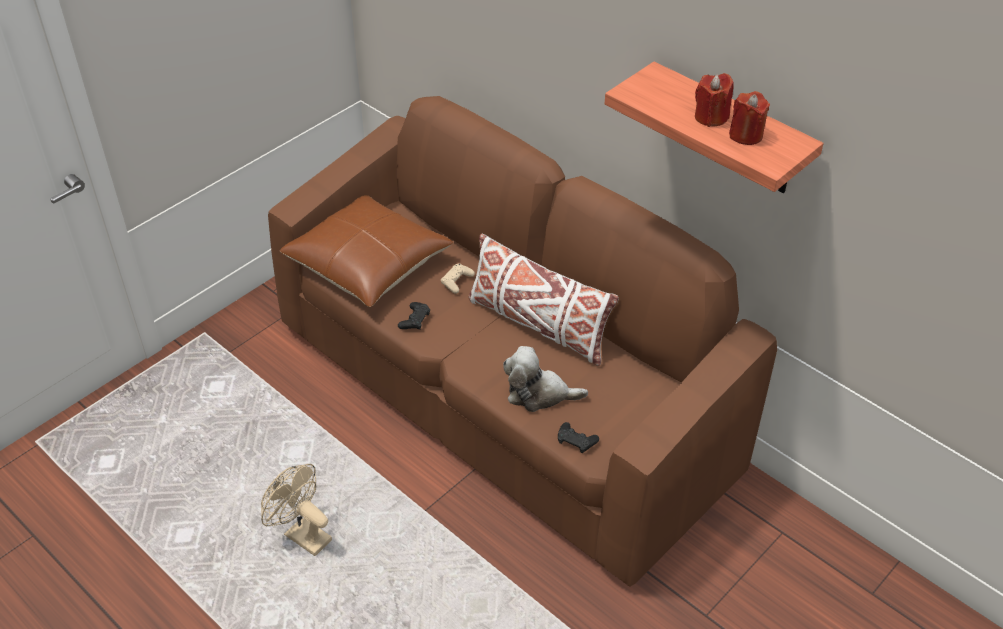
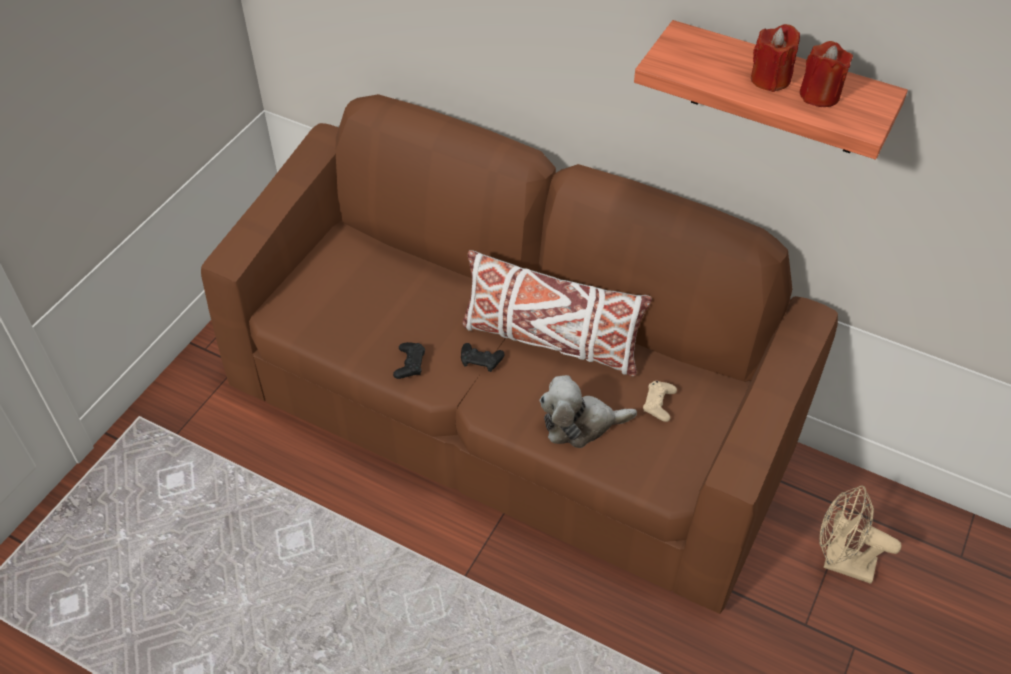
camera: 15 degrees left, 5 degrees up
(302, 534) = (334, 640): beige fan -> beige fan (840, 562)
(368, 263) = (331, 304): brown pillow -> none
(457, 281) = (441, 307): beige game controller -> beige game controller (659, 404)
(576, 441) = (642, 472): black game controller -> black game controller (481, 360)

